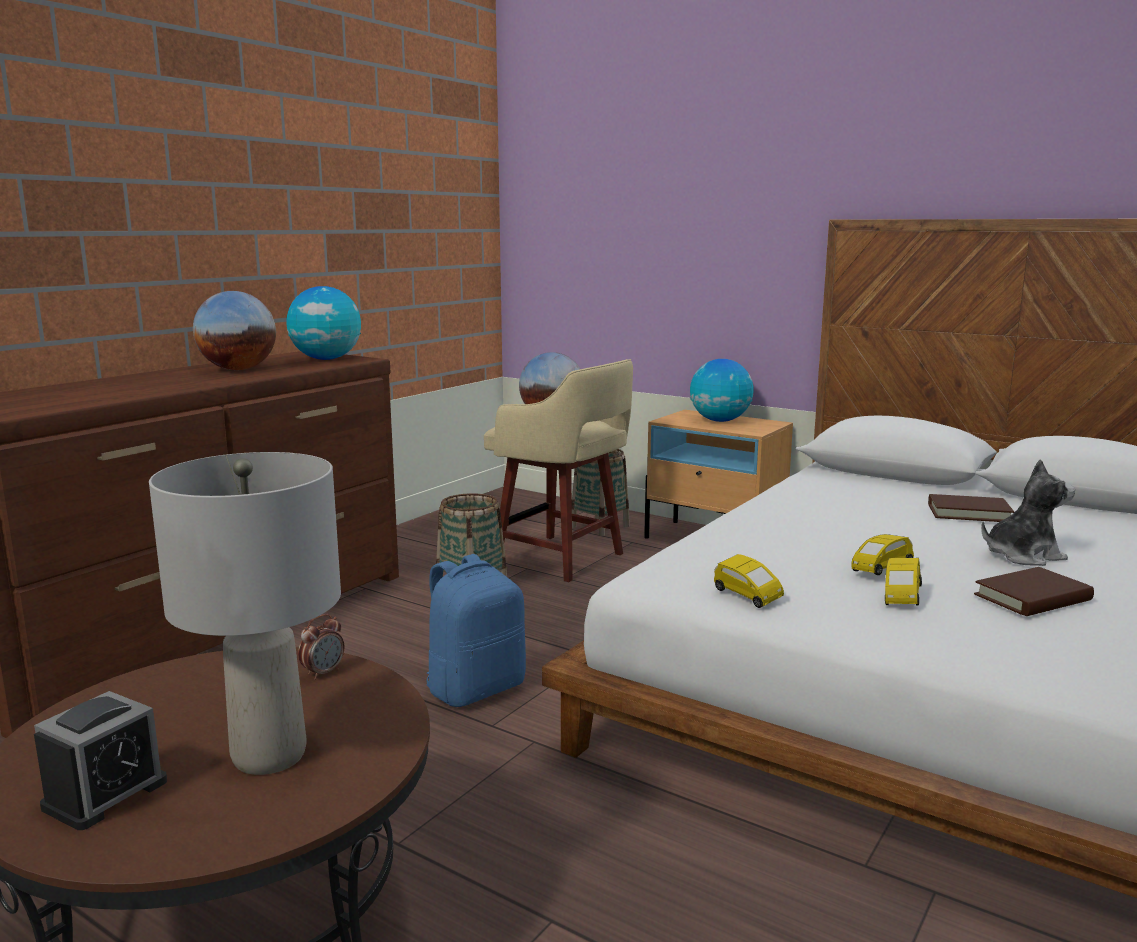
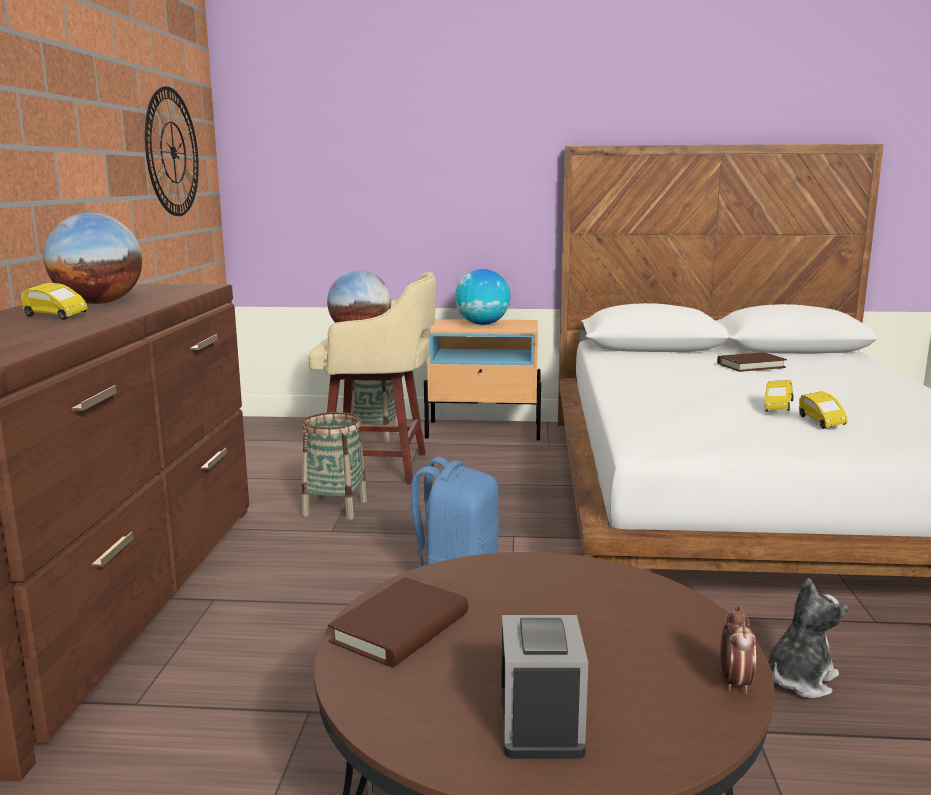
camera: 30 degrees left, 0 degrees up
(270, 755) = (612, 643): grey table lamp -> none
(323, 673) = (520, 571): alarm clock -> alarm clock (734, 683)
(326, 359) = (165, 288): globe -> none
(424, 228) = (172, 152): none -> wall clock
(746, 596) = (737, 440): yellow toy car -> yellow toy car (54, 316)
(1022, 555) = (830, 386): plush toy -> plush toy (798, 679)
(1032, 598) = (886, 408): brown book -> brown book (400, 628)

